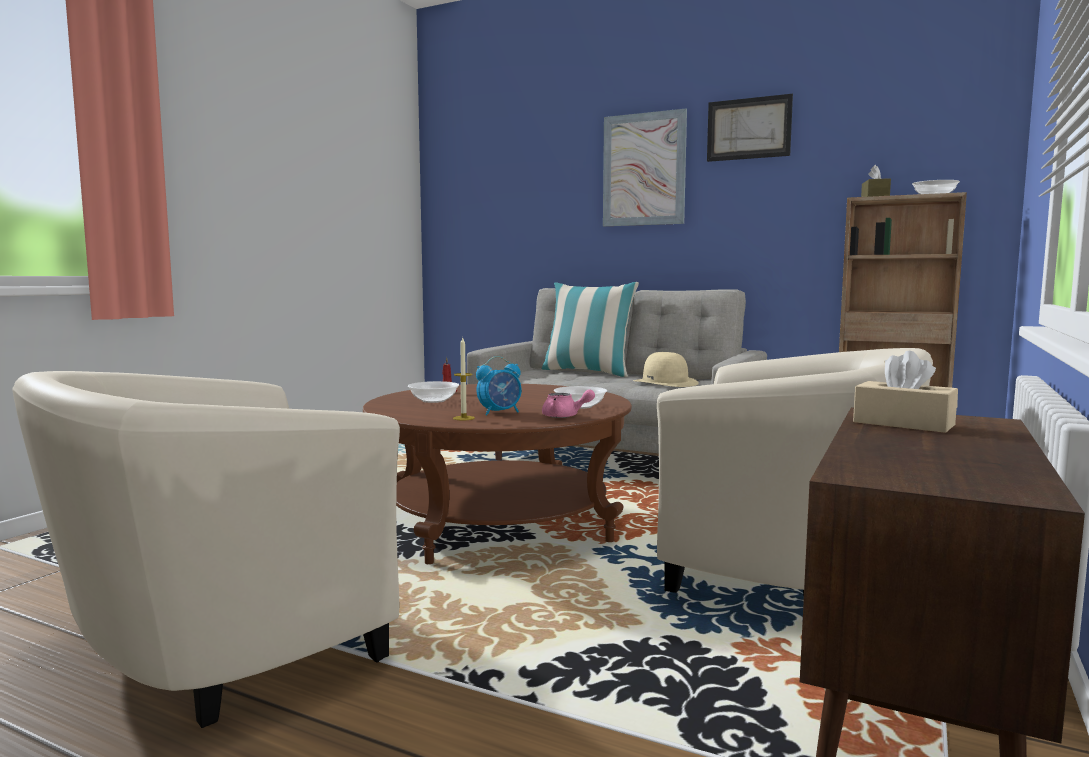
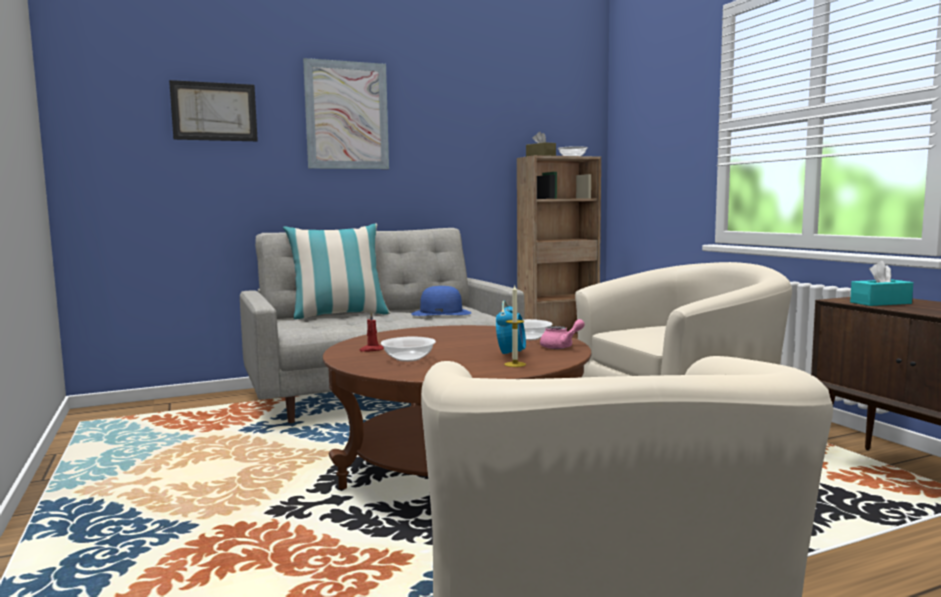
camera: 50 degrees left, 0 degrees up
(665, 382) = (441, 313): beige hat -> blue hat
(748, 128) = (438, 90): picture -> picture (214, 111)
(903, 423) = (880, 303): beige tissue box -> turquoise tissue box

